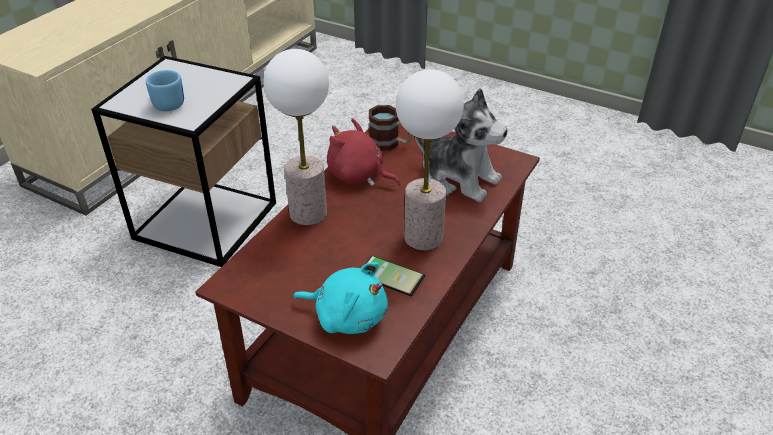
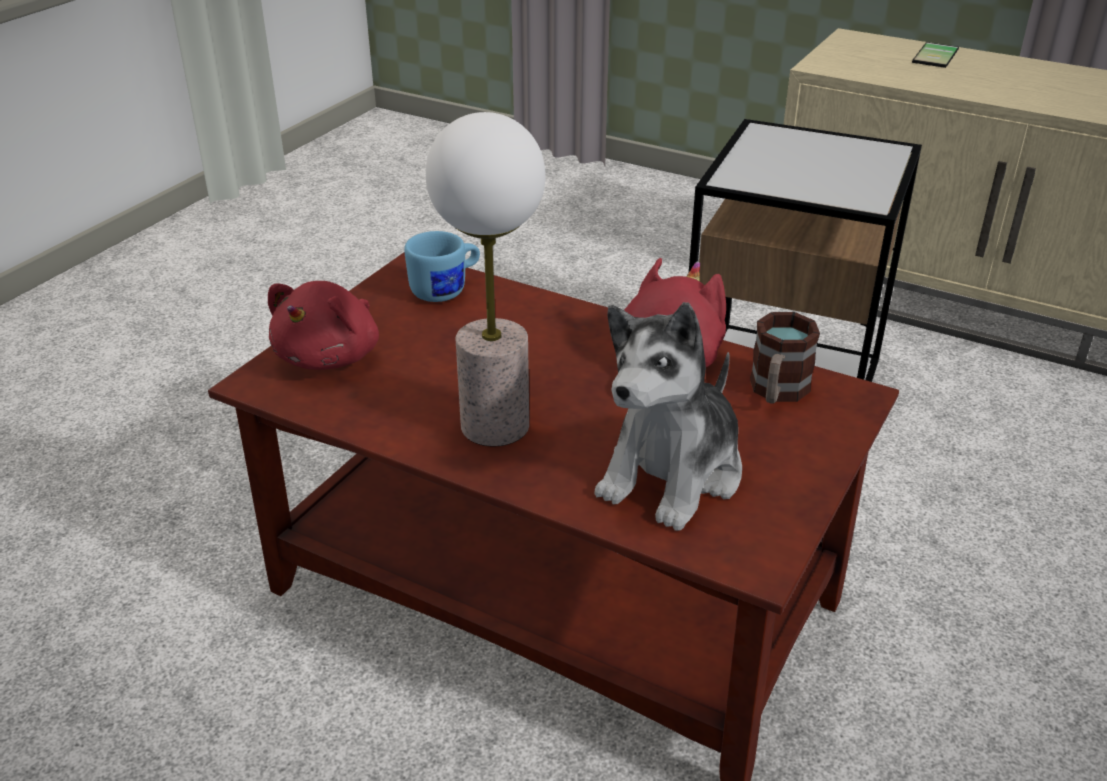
camera: 90 degrees right, 5 degrees down
(167, 103) = (775, 160): blue mug -> blue mug (446, 290)
(308, 213) = (560, 317): table lamp -> none
(347, 316) = (331, 356): turquoise plush toy -> red plush toy
(392, 274) = (410, 393): phone -> phone (939, 56)

